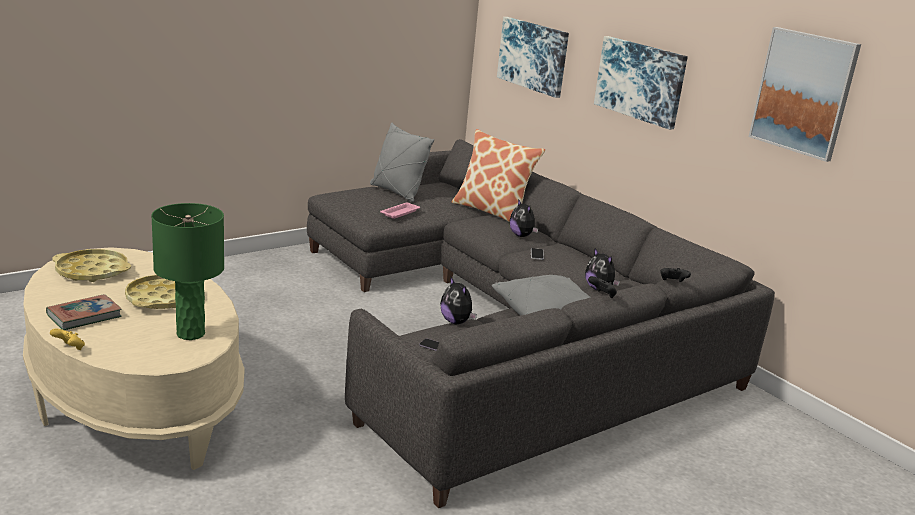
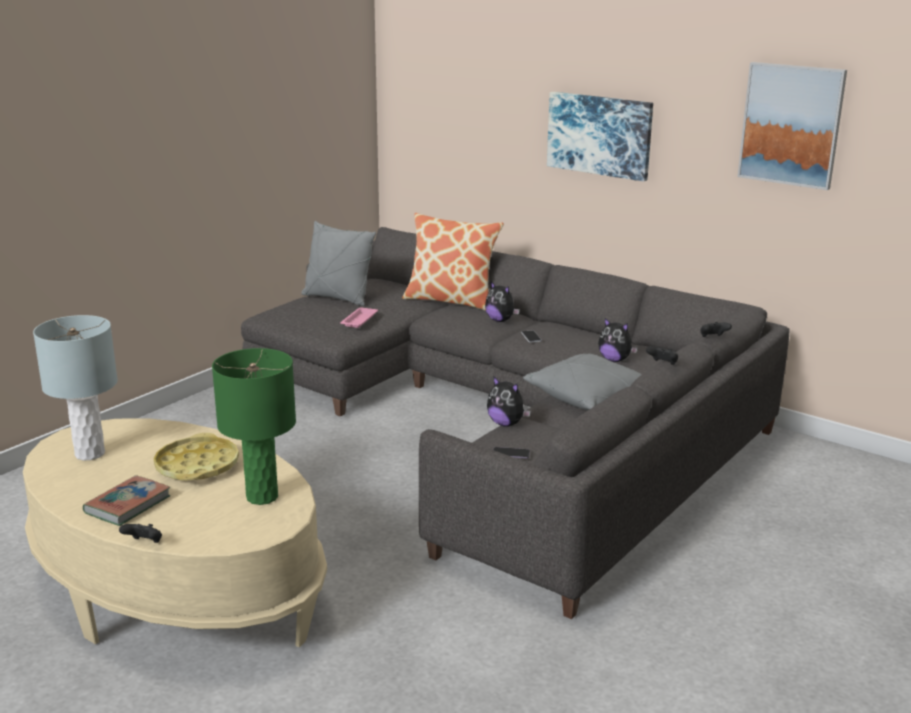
camera: 15 degrees left, 0 degrees up
(69, 348) = (144, 543): yellow game controller -> black game controller
(92, 271) = (90, 454): yellow tray -> grey table lamp
(533, 56) = (459, 123): picture -> none

